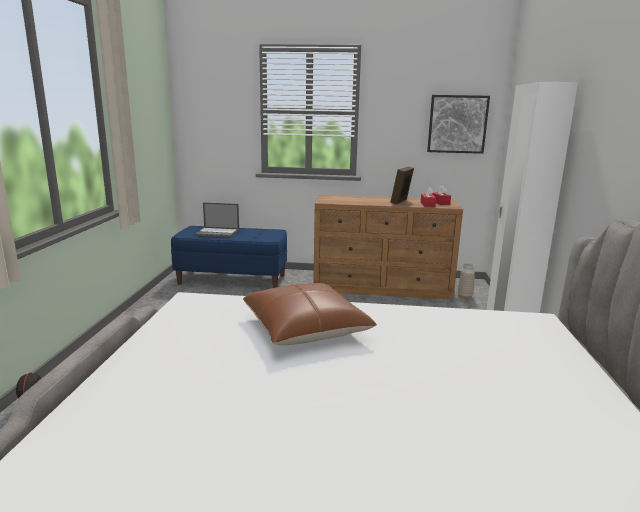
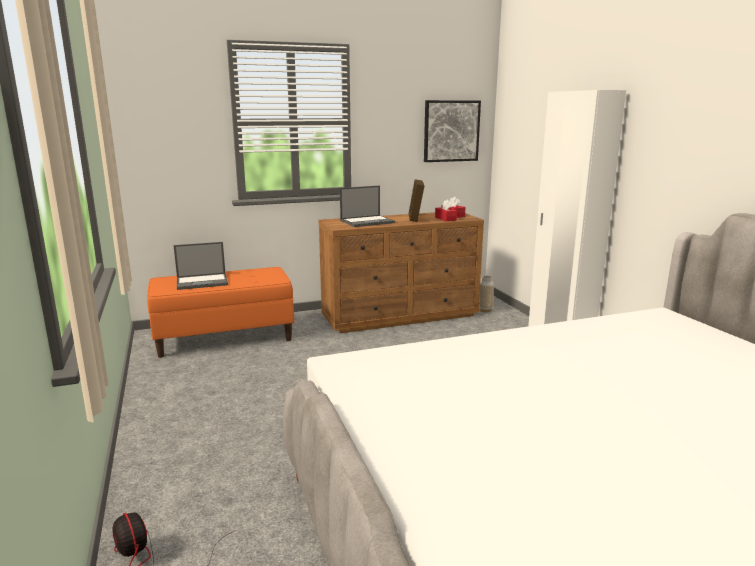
camera: 25 degrees left, 0 degrees up
(233, 279) = (225, 338): blue bench -> orange bench
(305, 328) = (502, 365): brown pillow -> none
(355, 200) = (367, 221): none -> laptop

